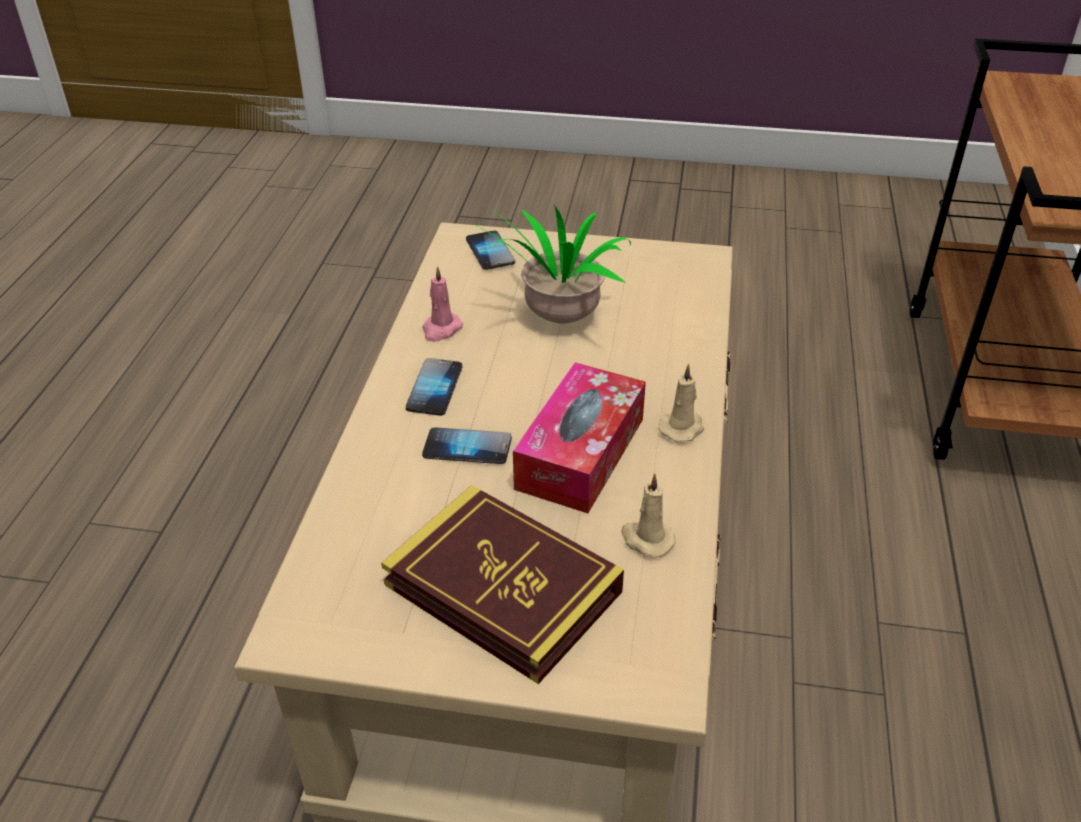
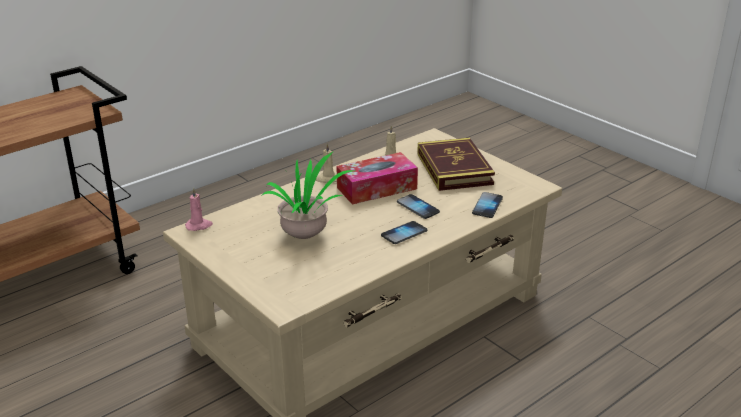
camera: 140 degrees left, 10 degrees down
(441, 329) = (368, 258): pink candle -> pink candle (199, 226)
(490, 252) = (282, 288): phone -> phone (487, 206)

